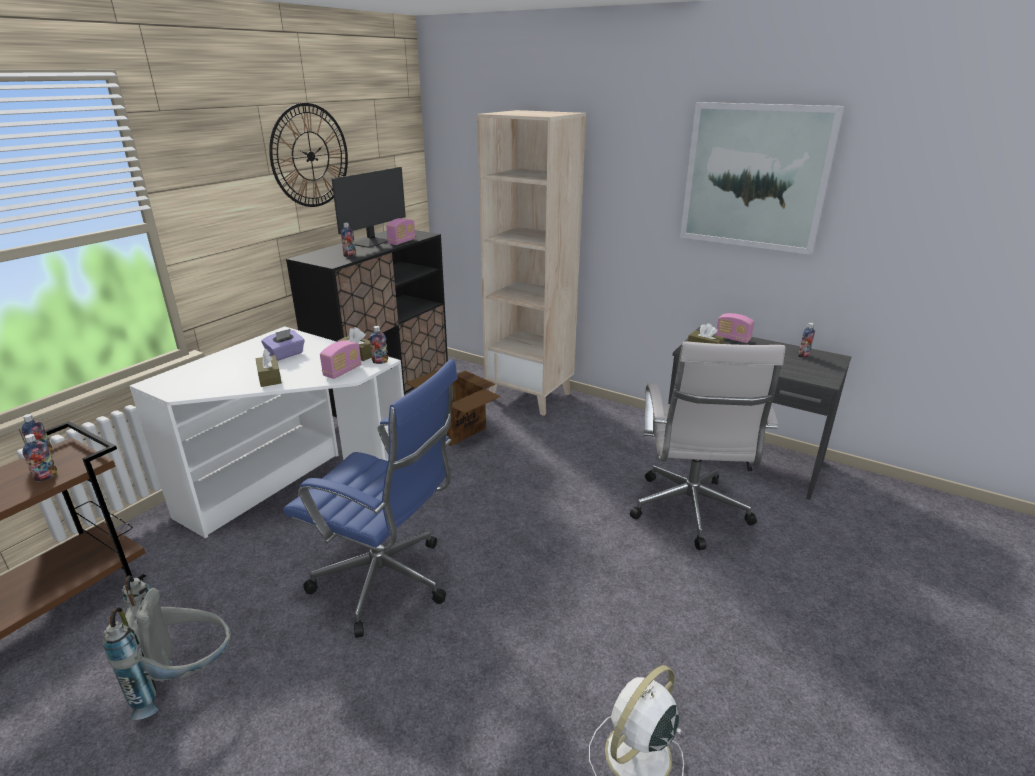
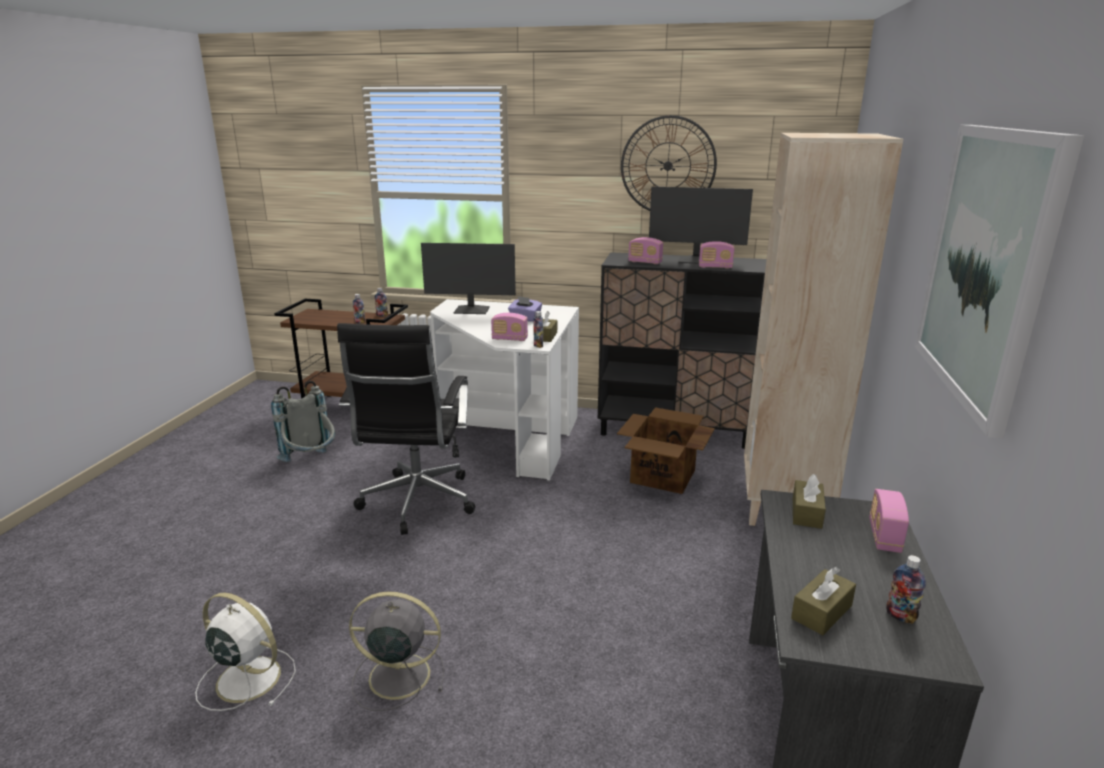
camera: 70 degrees right, 5 degrees down
(208, 376) = (471, 310): none -> monitor
(269, 377) = (482, 324): brown tissue box -> brown tissue box (821, 612)
(350, 255) = (645, 262): bottle -> radio
(387, 583) = (416, 504): blue office chair -> black office chair
(658, 633) = (396, 676): none -> grey fan
(690, 513) = (624, 683): white office chair -> none

